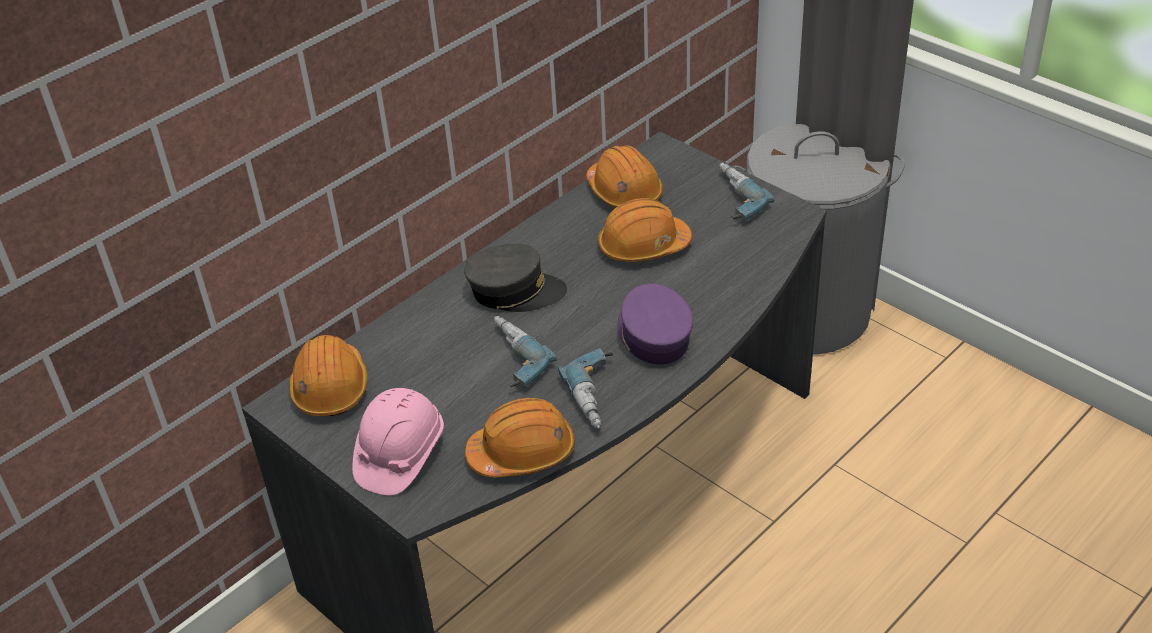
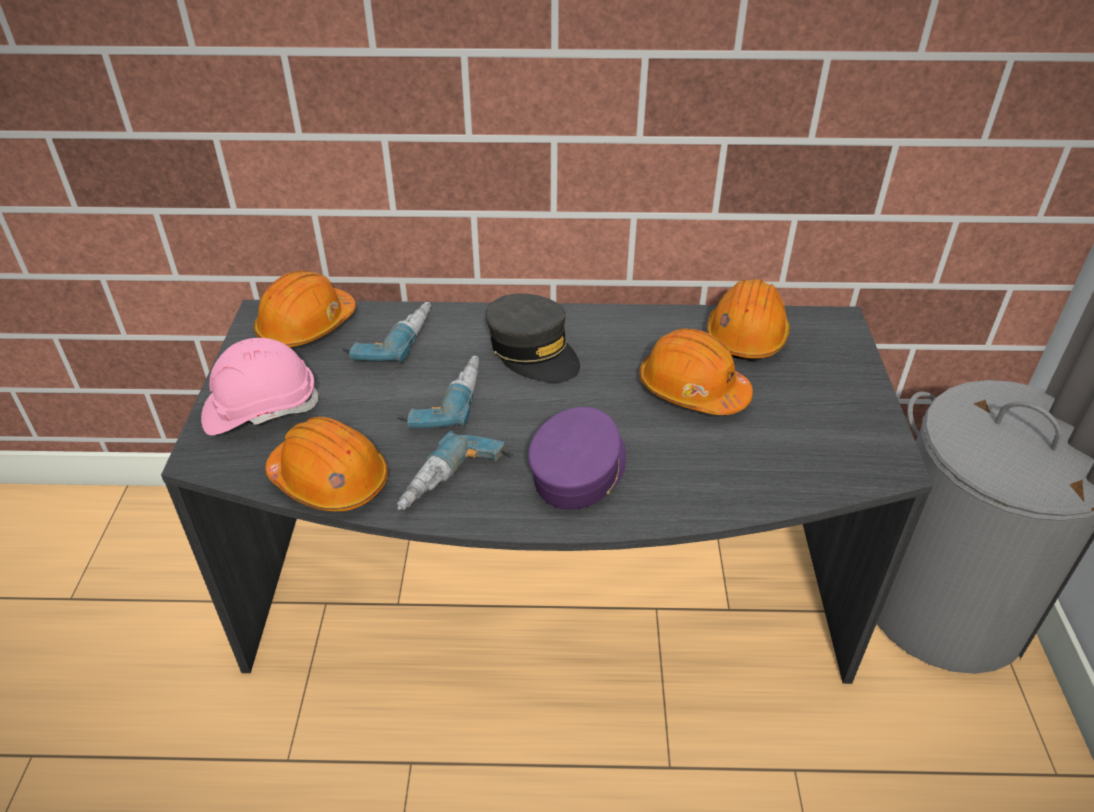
camera: 45 degrees right, 0 degrees up
(731, 199) = (841, 407): power drill -> power drill (391, 339)

